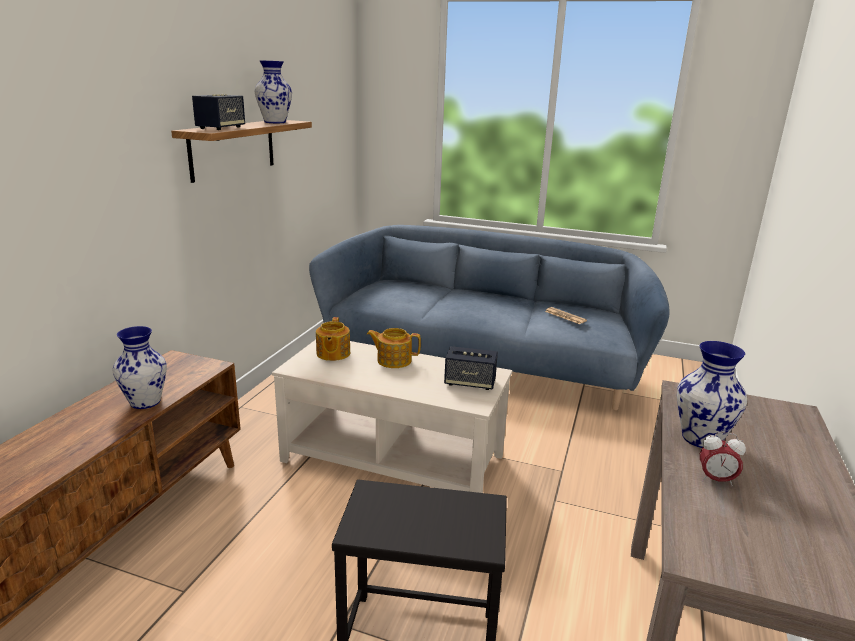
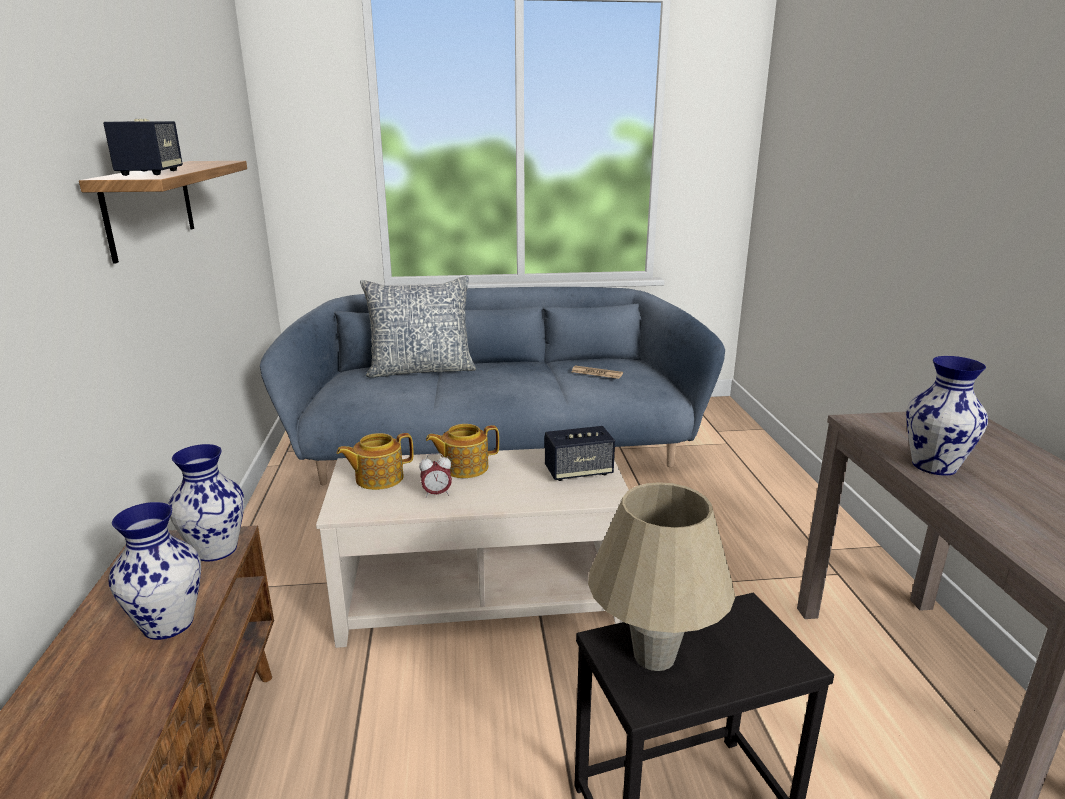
camera: 25 degrees left, 0 degrees up
(274, 122) = (200, 163): vase -> vase (214, 550)
(332, 354) = (378, 478): teapot -> teapot turned 90 degrees clockwise
(390, 509) = (654, 656): none -> beige table lamp
(433, 289) = (421, 370): none -> pillow
(715, 480) = (997, 504): alarm clock -> alarm clock (436, 494)

